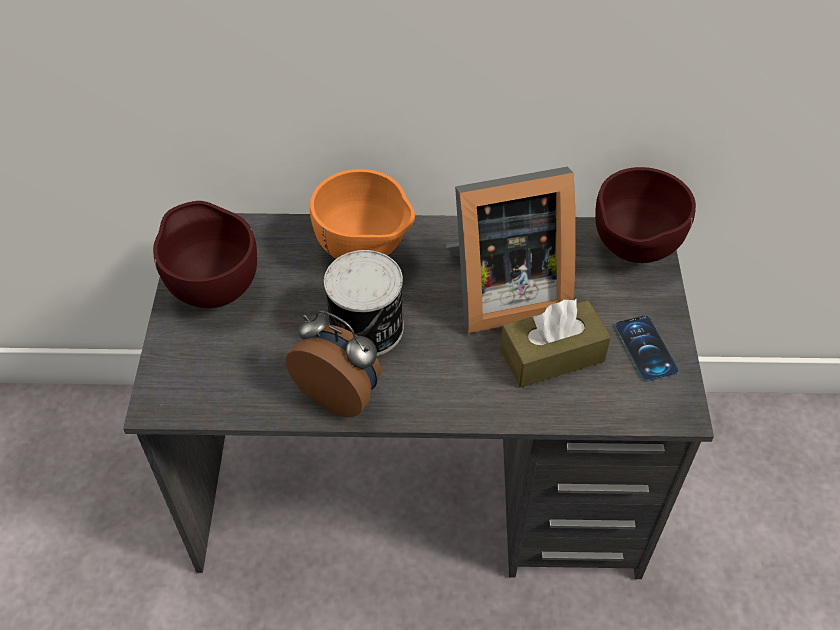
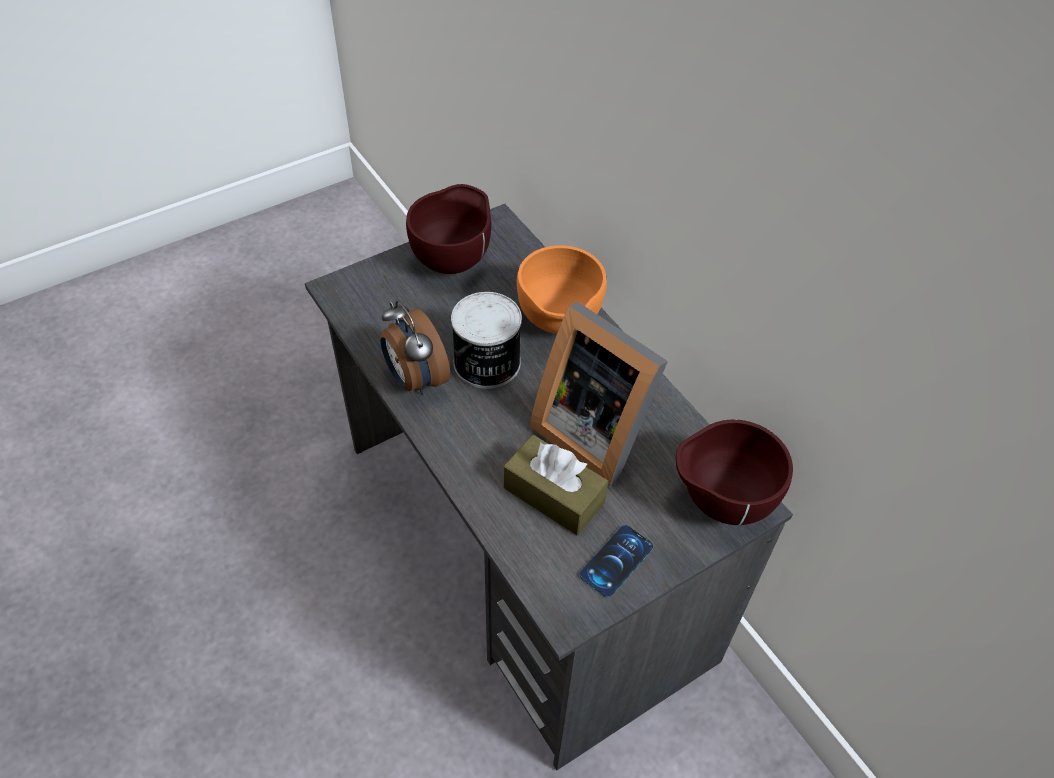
camera: 55 degrees right, 0 degrees up
(340, 393) = (415, 379): alarm clock -> alarm clock turned 150 degrees clockwise

